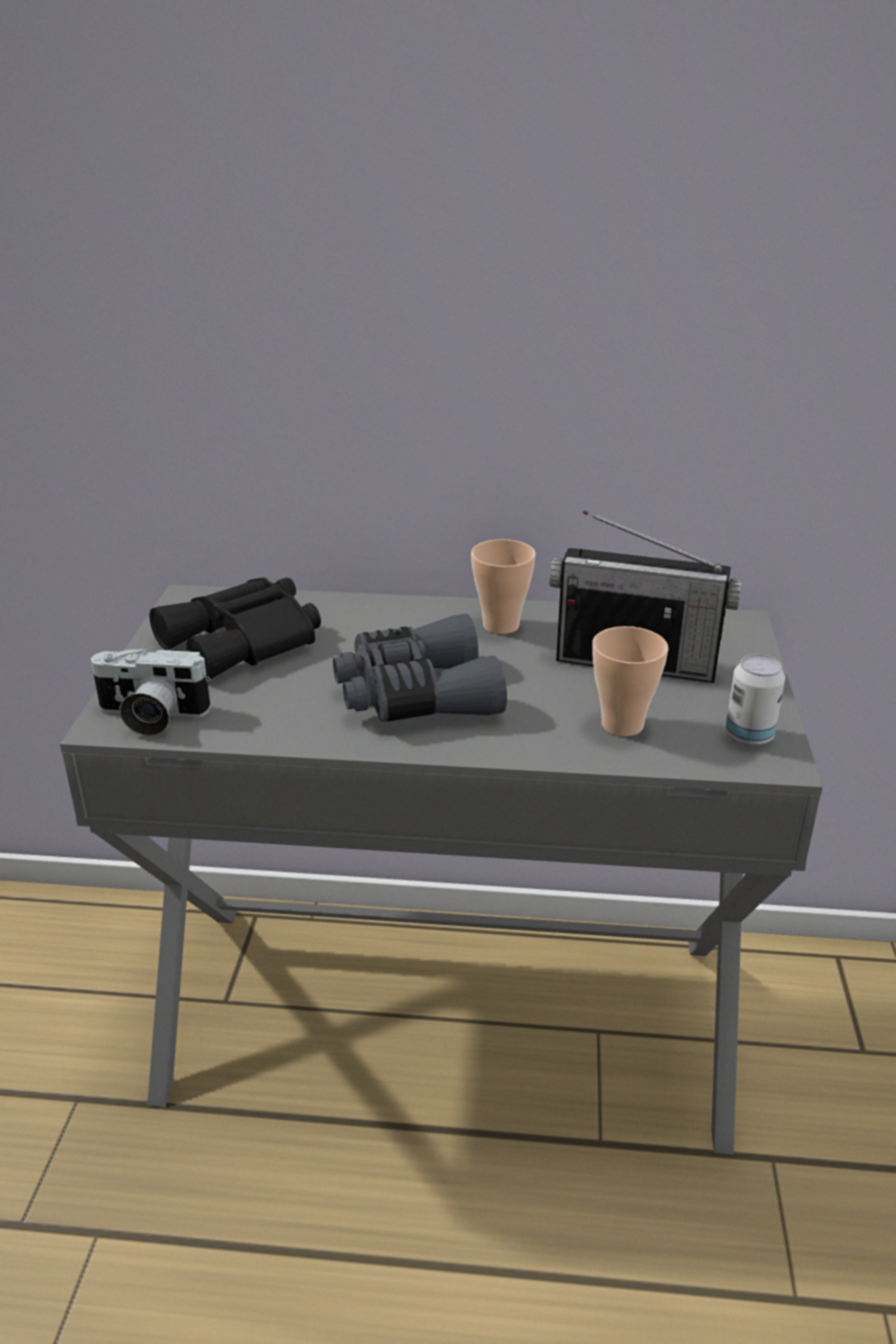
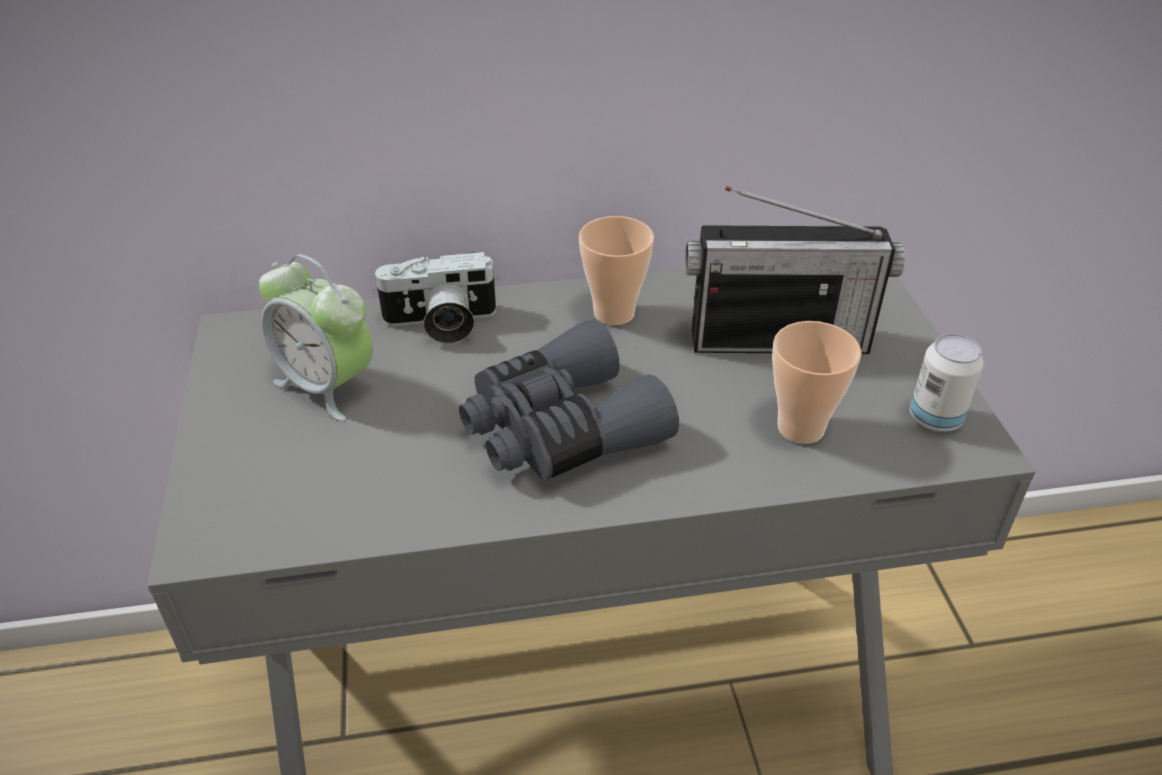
camera: 15 degrees left, 10 degrees up
(150, 717) = (251, 521): camera -> camera (440, 324)
(245, 642) = (328, 386): black binoculars -> alarm clock

